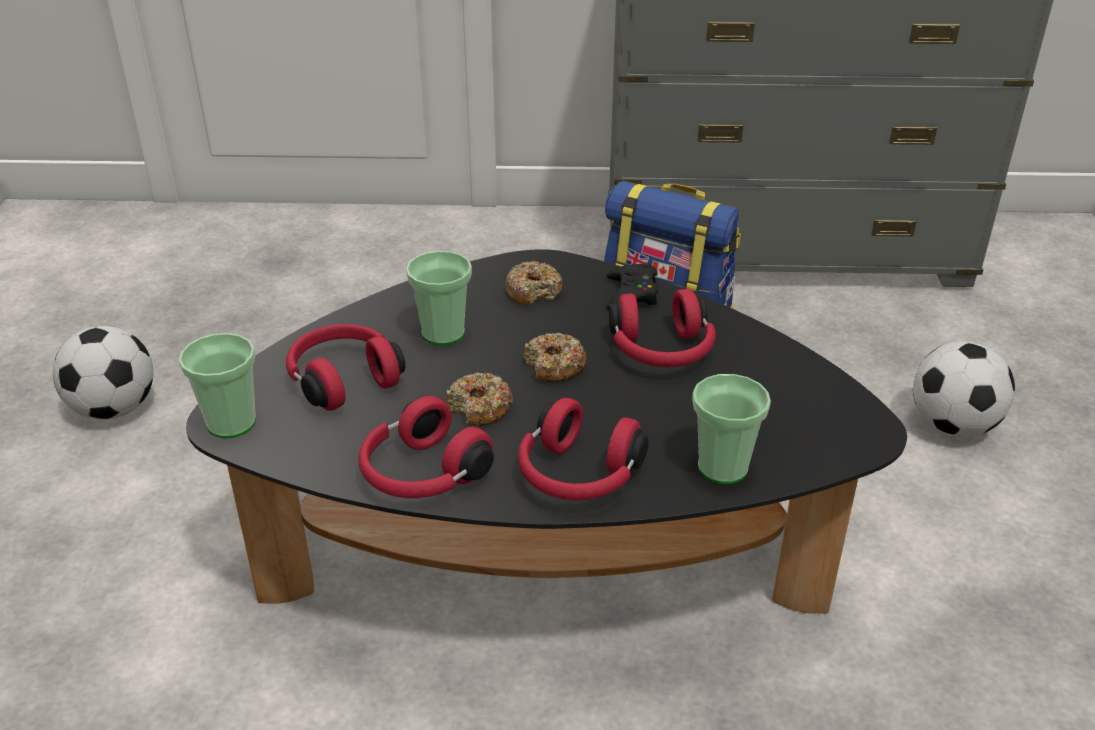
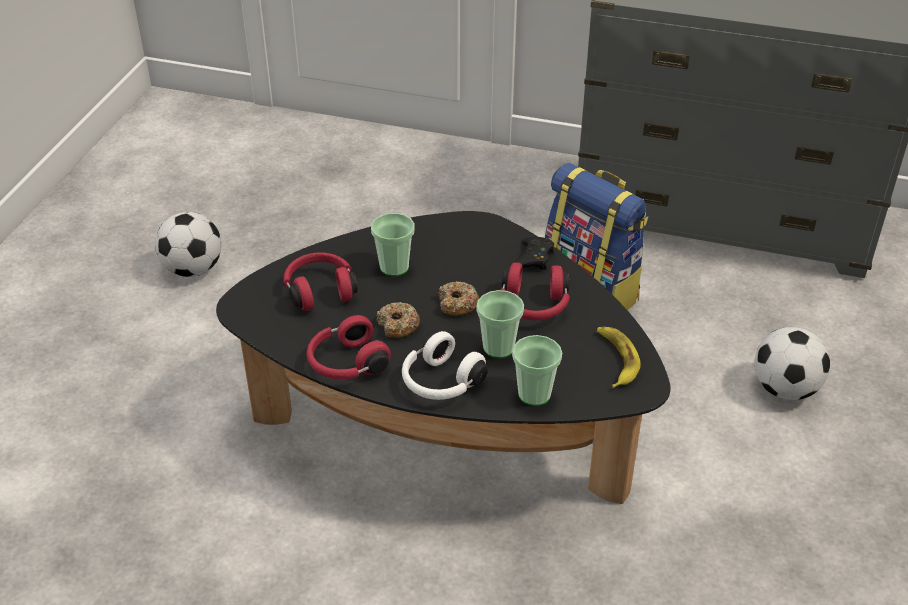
camera: 15 degrees right, 5 degrees up
(231, 423) = (243, 308): cup -> cup (498, 348)
(533, 291) = (466, 245): donut -> none
(577, 476) = (440, 382): red headphones -> white headphones
(810, 400) = (616, 359): none -> banana

